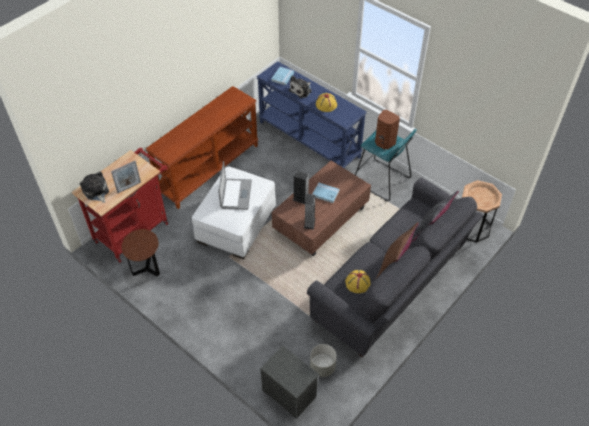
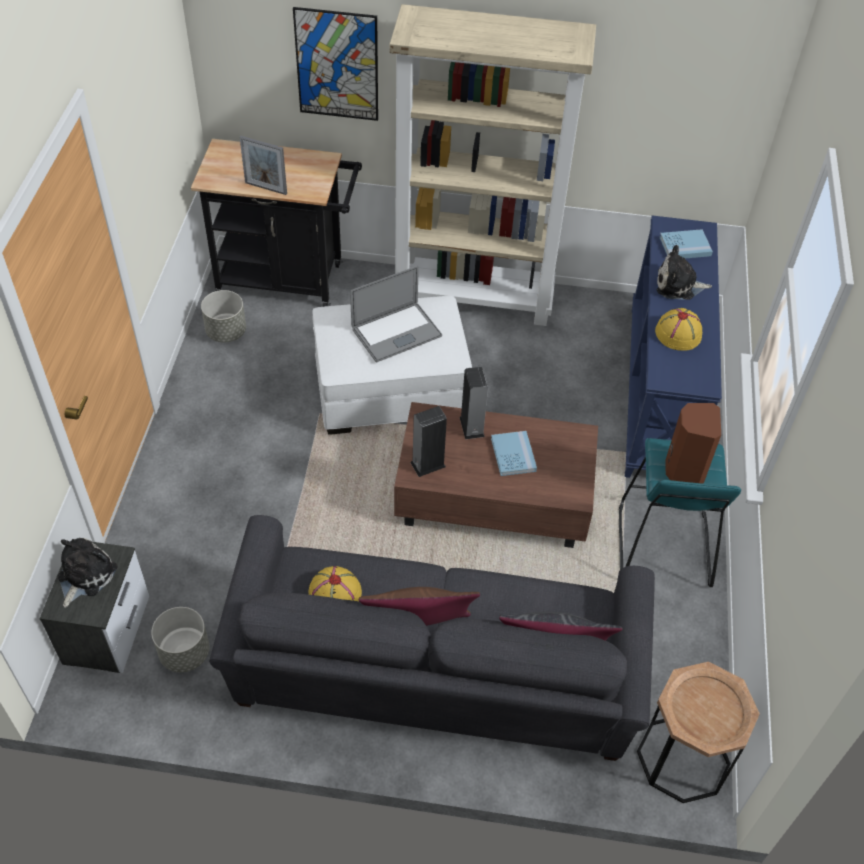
camera: 55 degrees right, 0 degrees up
(96, 191) = (231, 161): plush toy -> plush toy (84, 575)
(117, 109) = (337, 65): none -> picture
(135, 229) = (288, 280): red cart -> black cart
(147, 269) = (226, 332): brown side table -> grey planter
(208, 168) = (474, 298): brown console table -> beige bookcase

